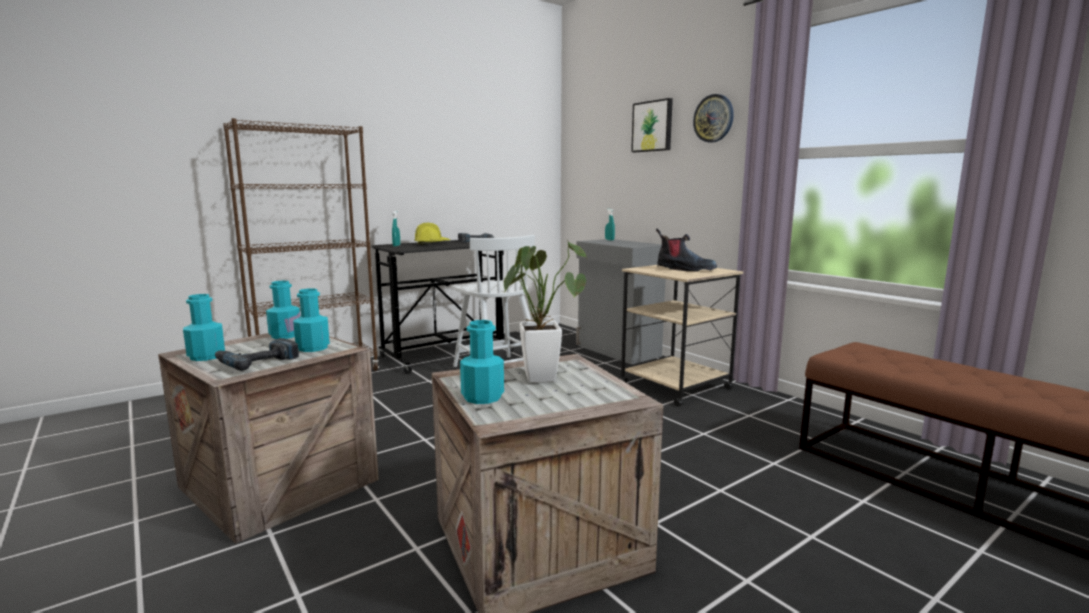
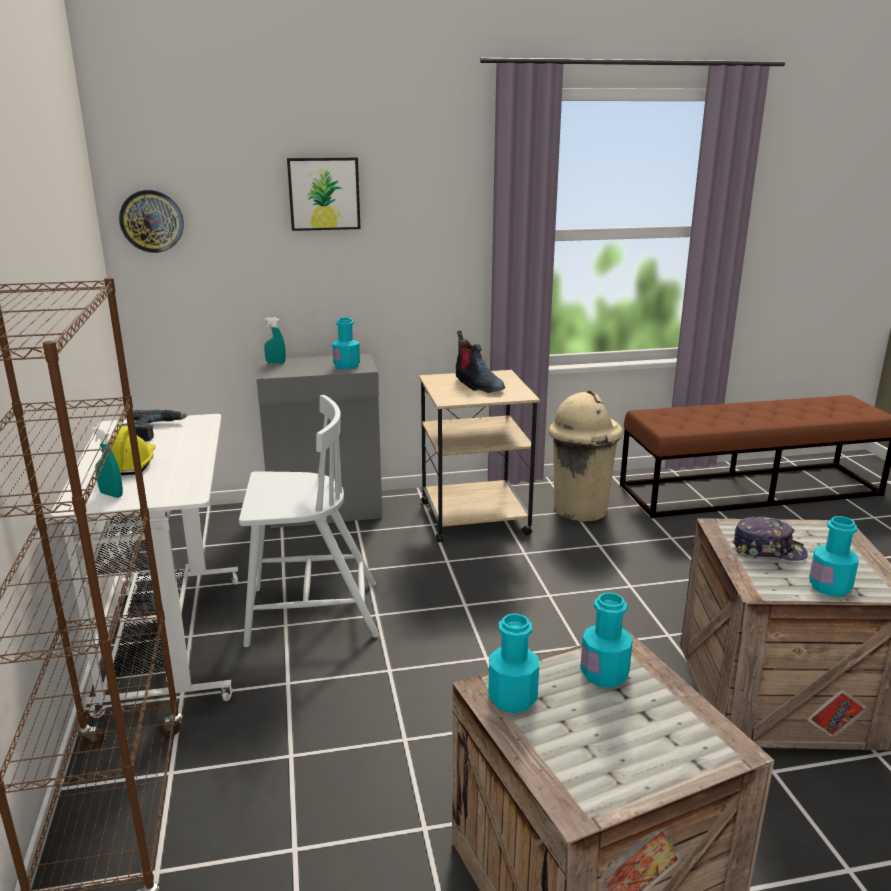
camera: 65 degrees left, 10 degrees up
(206, 356) = (613, 778): turquoise bottle -> turquoise bottle (346, 366)
(257, 361) = (658, 725): power drill -> none
(447, 354) = (173, 641): black desk -> white desk
(539, 375) = (768, 549): potted plant -> cap
(685, 269) = (477, 385): boot -> boot turned 105 degrees clockwise
(713, 118) = (427, 190): wall clock -> wall clock (152, 221)
(756, 417) = (580, 510): none -> beige trash can

